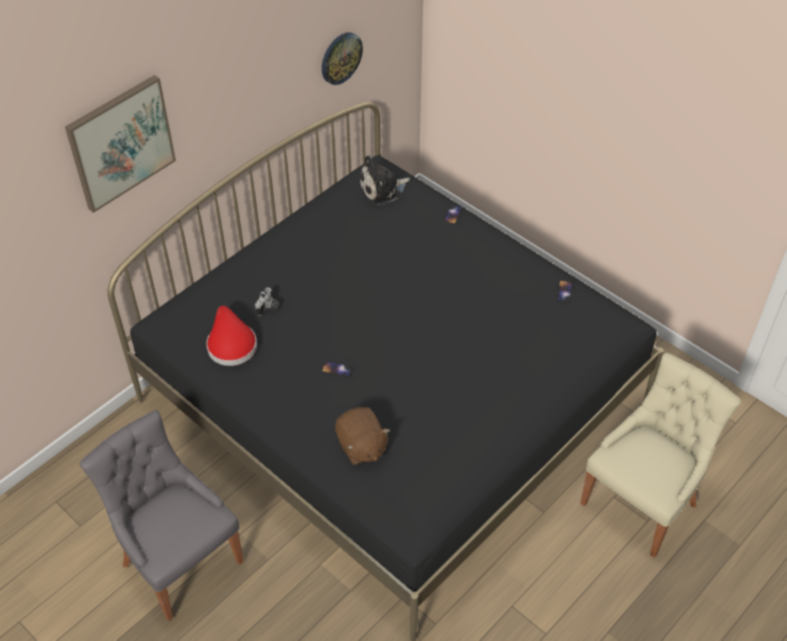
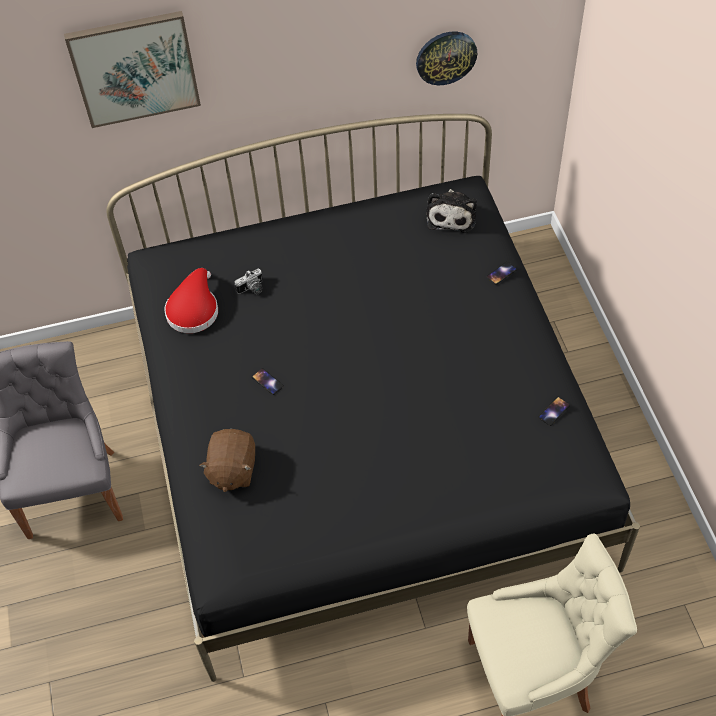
camera: 35 degrees right, 5 degrees up
(383, 189) = (451, 215): plush toy -> plush toy turned 90 degrees counterclockwise

